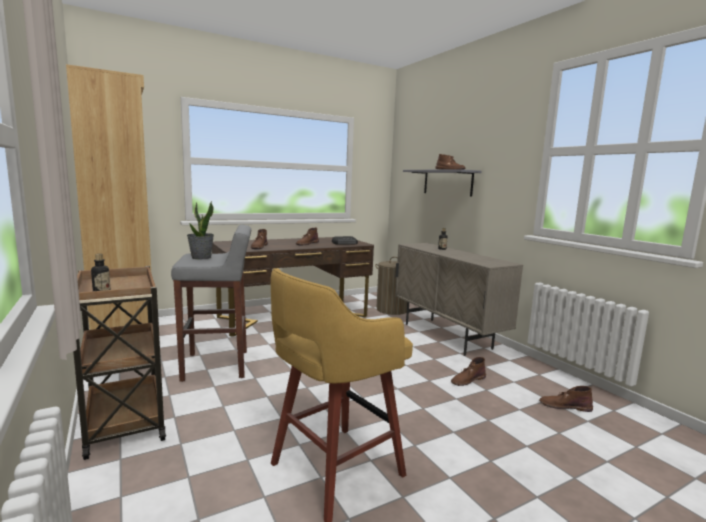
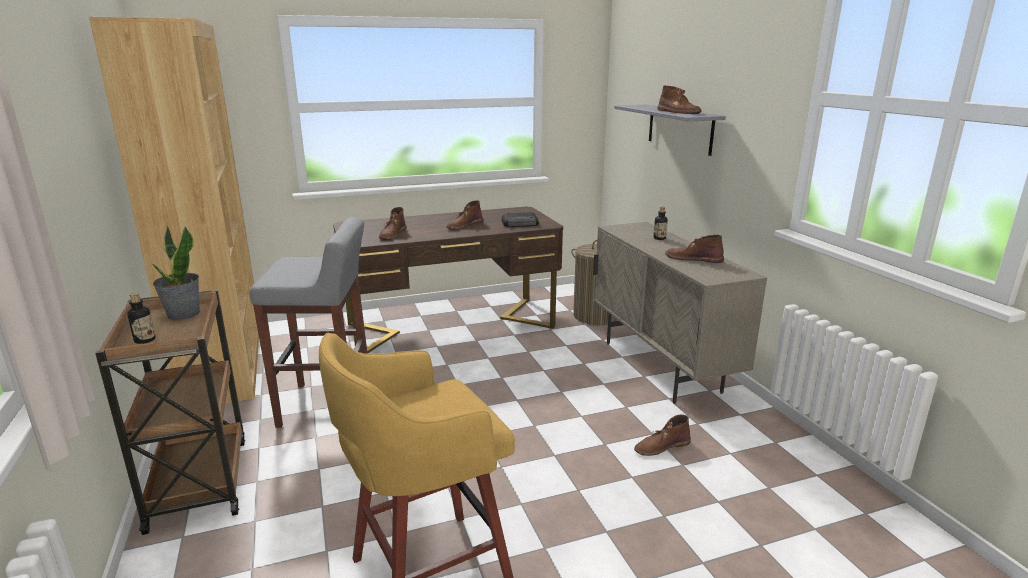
camera: 10 degrees right, 10 degrees up
(201, 257) = (294, 268): potted plant -> potted plant (183, 314)
(564, 406) = (790, 500): brown boot -> brown boot (693, 258)

